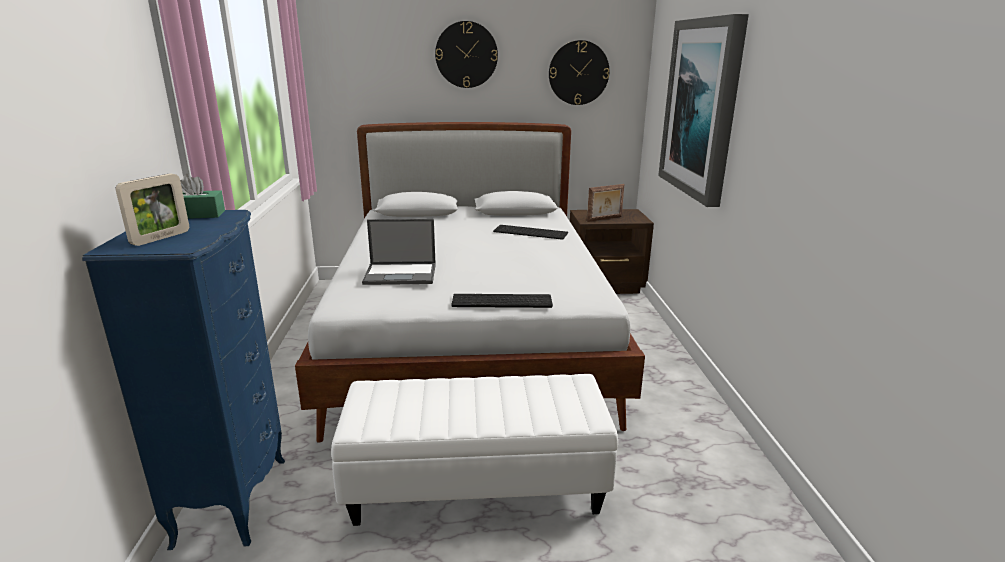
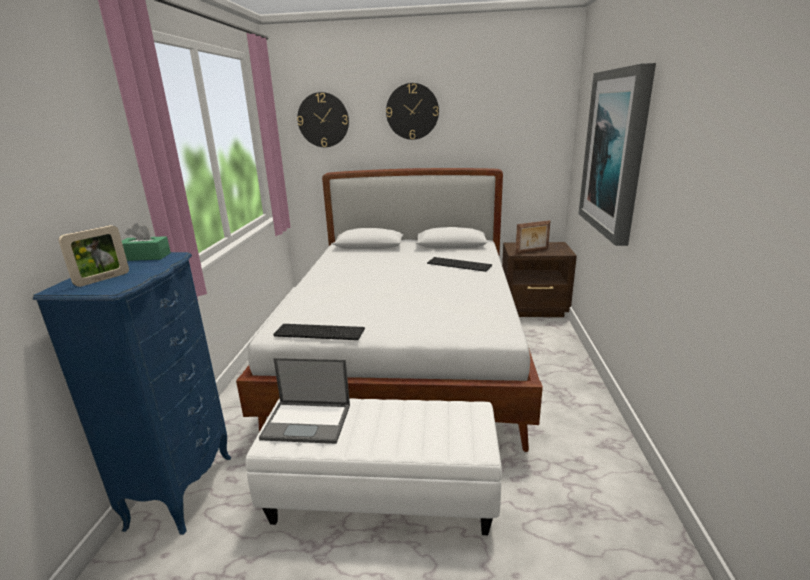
camera: 10 degrees right, 0 degrees up
(401, 274) = (335, 302): laptop -> laptop (308, 421)
(501, 302) = (412, 331): keyboard -> keyboard (318, 333)
(578, 73) = (510, 123): wall clock -> wall clock (323, 120)

